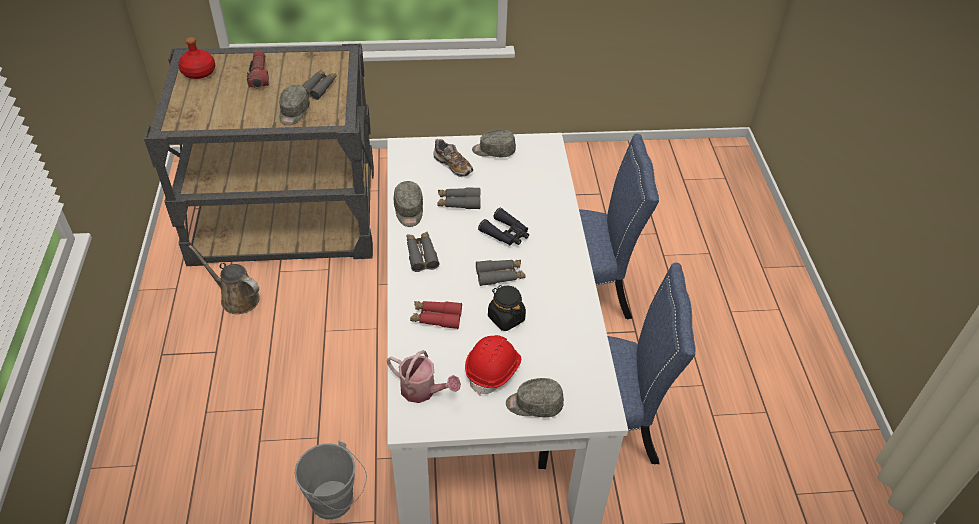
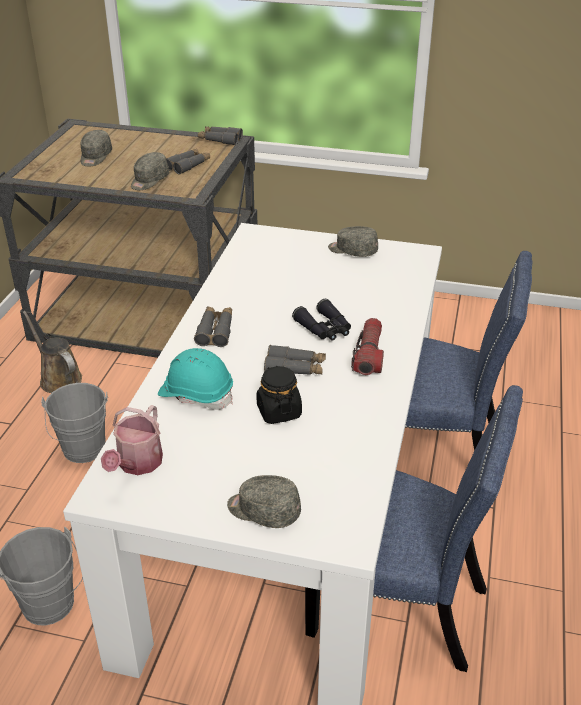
camera: 20 degrees right, 10 degrees down
(198, 72) = (79, 139): red bottle -> none
(259, 76) = (135, 149): flashlight -> flashlight (369, 355)
(295, 363) = (84, 452): none -> grey bucket
(409, 211) = (225, 289): grey cap -> grey cap (95, 157)
(423, 390) = (137, 464): watering can -> watering can turned 60 degrees clockwise
(436, 318) = (196, 394): red binoculars -> turquoise hard hat
(453, 165) = (298, 256): shoe -> none
(459, 202) = (286, 290): grey binoculars -> grey binoculars (220, 140)
(493, 370) = (233, 462): red hard hat -> none

